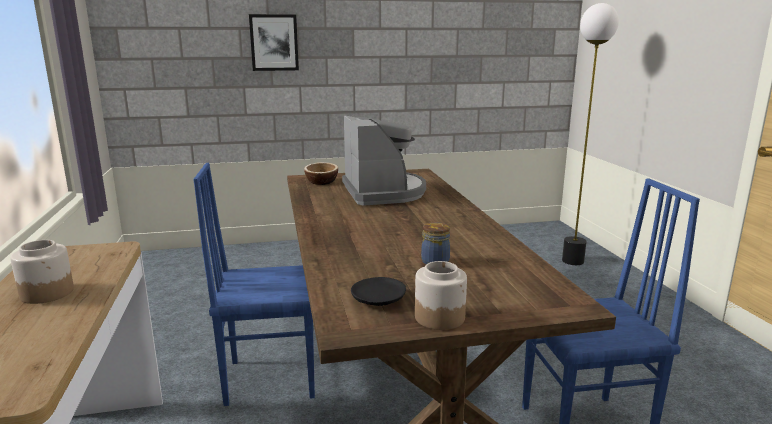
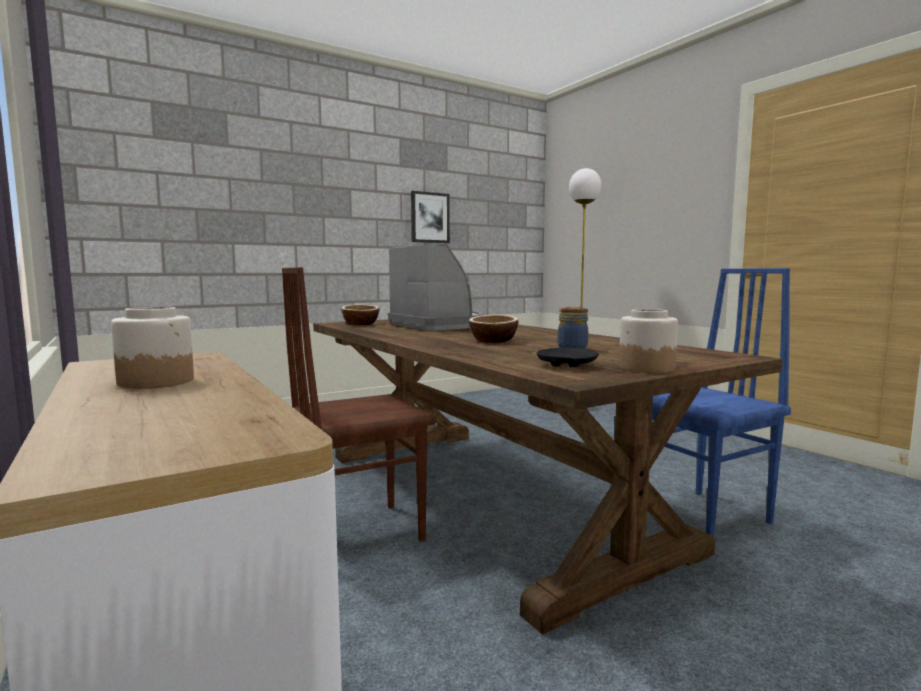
camera: 20 degrees left, 10 degrees down
(270, 378) = (358, 532): blue chair -> brown chair
(274, 42) = (268, 196): picture -> picture (429, 217)
(386, 235) = (493, 341): none -> bowl

